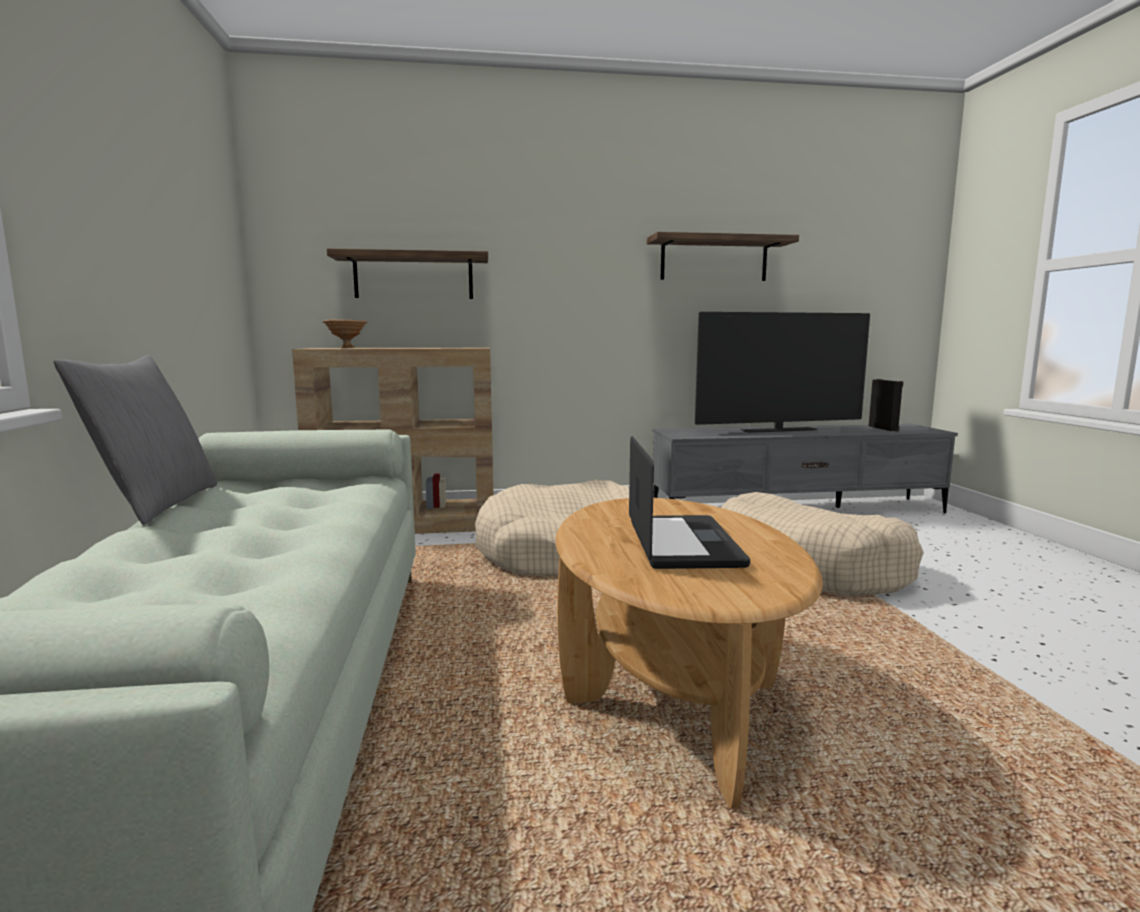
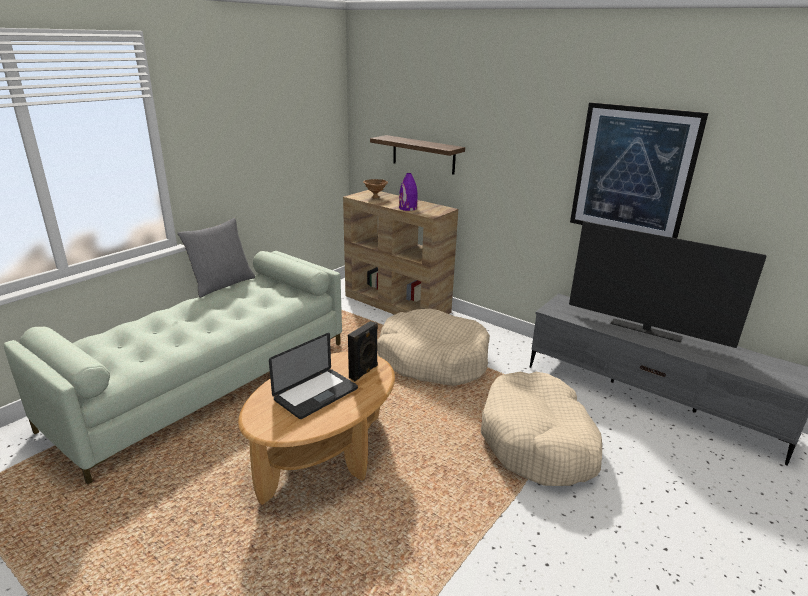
camera: 45 degrees right, 15 degrees up
(427, 348) = (408, 208): none -> purple vase
(714, 259) = (632, 172): shelf -> picture
(884, 429) = (754, 365): black speaker -> black speaker (364, 372)

